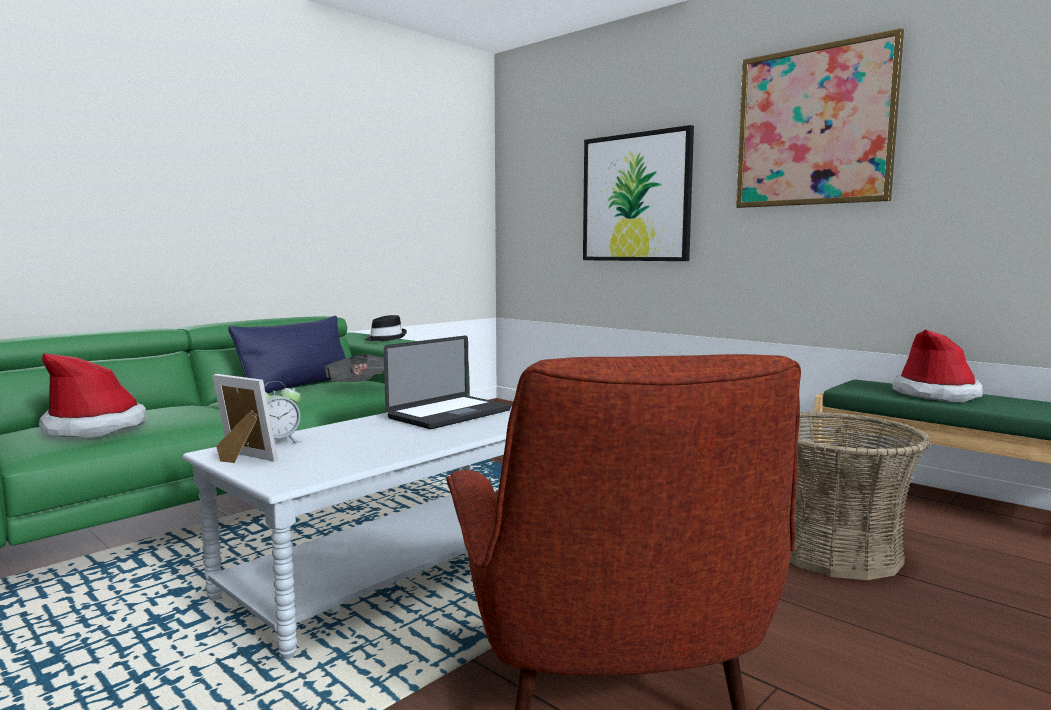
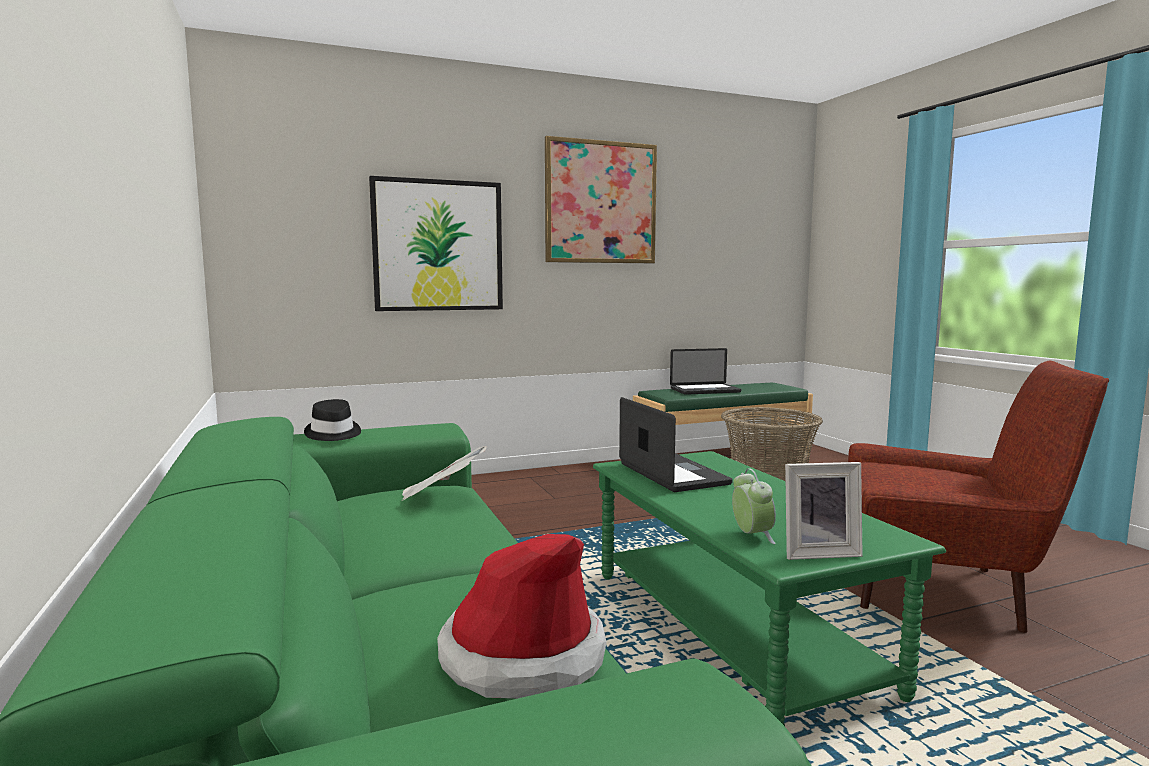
camera: 65 degrees left, 0 degrees up
(241, 459) = (818, 552): picture frame -> picture frame turned 150 degrees counterclockwise
(298, 386) = (368, 523): blue pillow -> none
(397, 568) = (731, 629): grey coffee table -> green coffee table
(935, 395) = (705, 390): hat -> laptop

